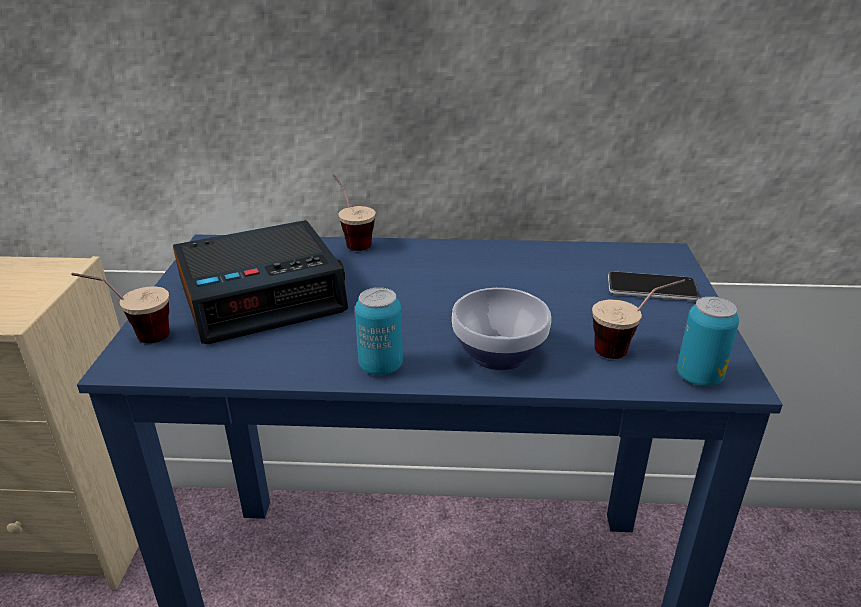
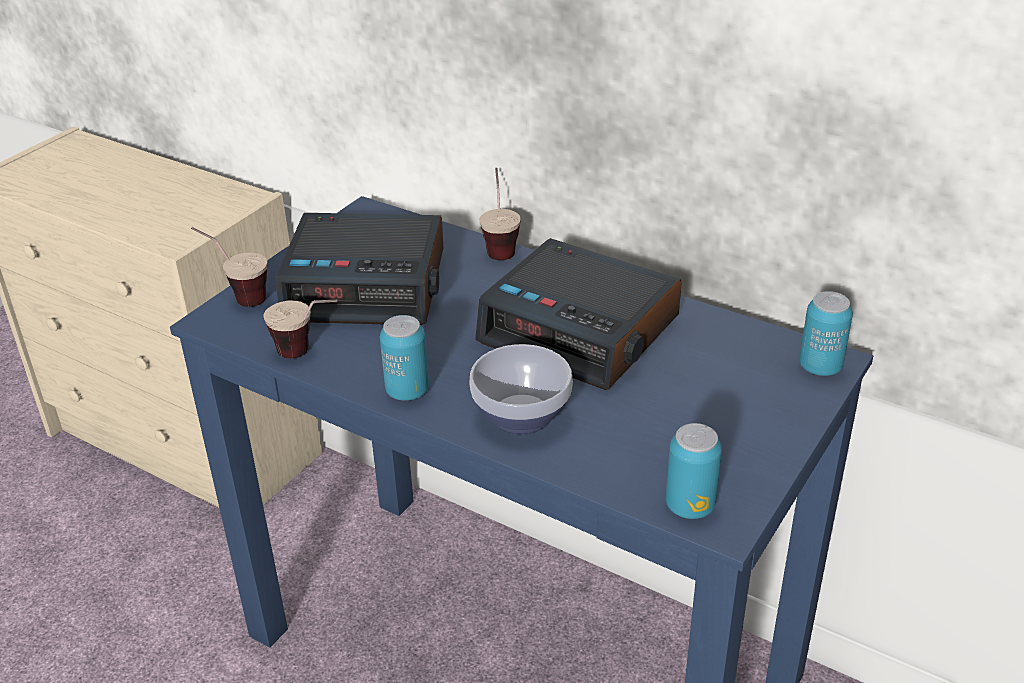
camera: 30 degrees right, 5 degrees up
(478, 280) = (581, 330): none -> alarm clock
(629, 350) = (652, 455): cup -> cup (309, 355)
(651, 288) = (758, 397): phone -> none
(665, 258) = (820, 367): none -> can

